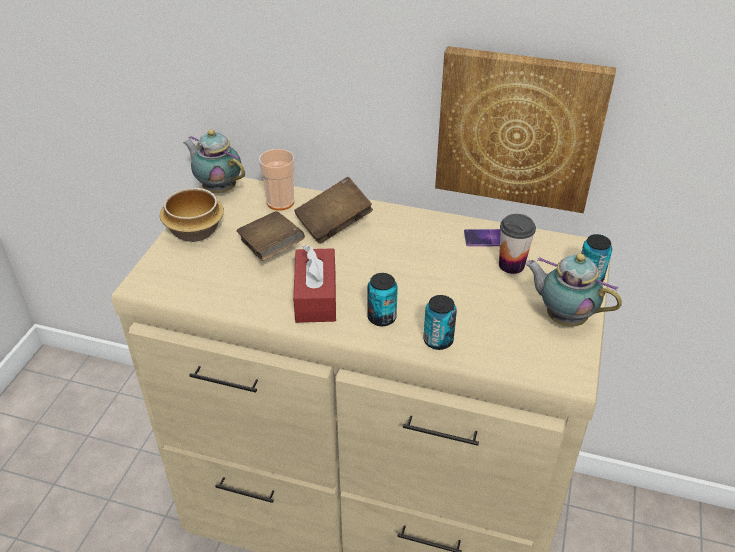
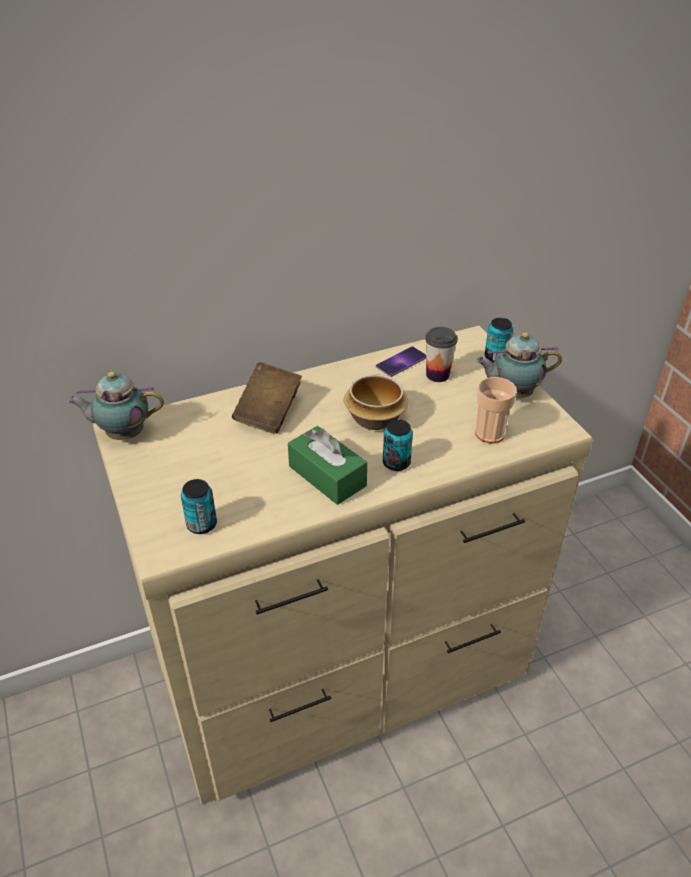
camera: 40 degrees left, 0 degrees up
(194, 231) = (149, 481): bowl -> bowl (373, 419)
(271, 249) = (241, 460): brown book -> none
(280, 202) = (198, 417): cup -> cup (490, 433)
(316, 296) = (327, 476): red tissue box -> green tissue box
(438, 340) = (455, 456): can -> can (201, 524)
(519, 129) = (393, 258): picture -> none

